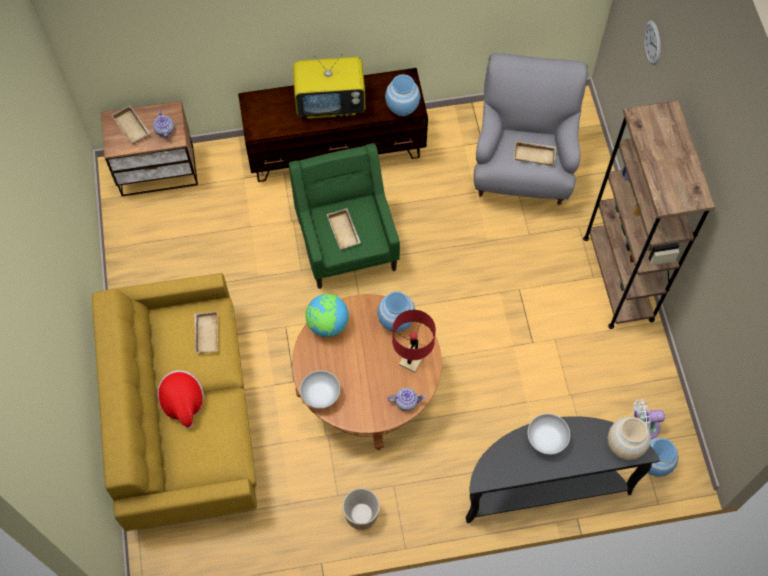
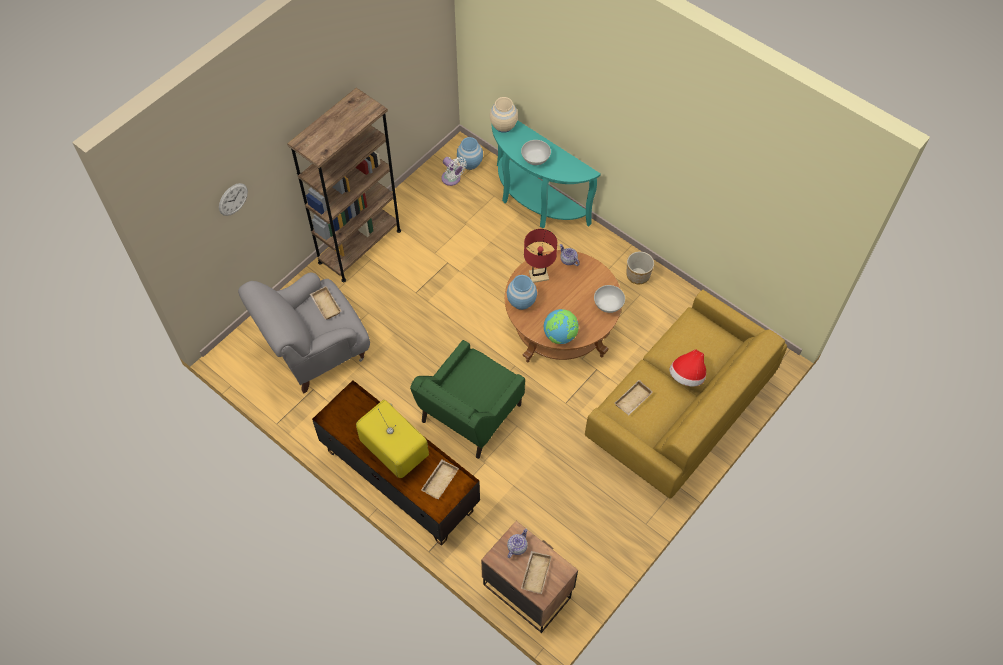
camera: 130 degrees left, 5 degrees down
(345, 231) = (481, 383): beige tray -> beige tray (439, 480)
(402, 107) = (357, 402): blue vase -> none
(543, 486) = (534, 203): black console table -> turquoise console table

